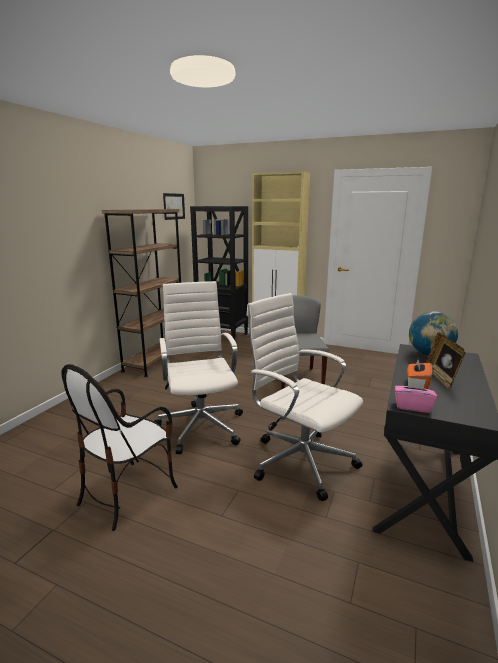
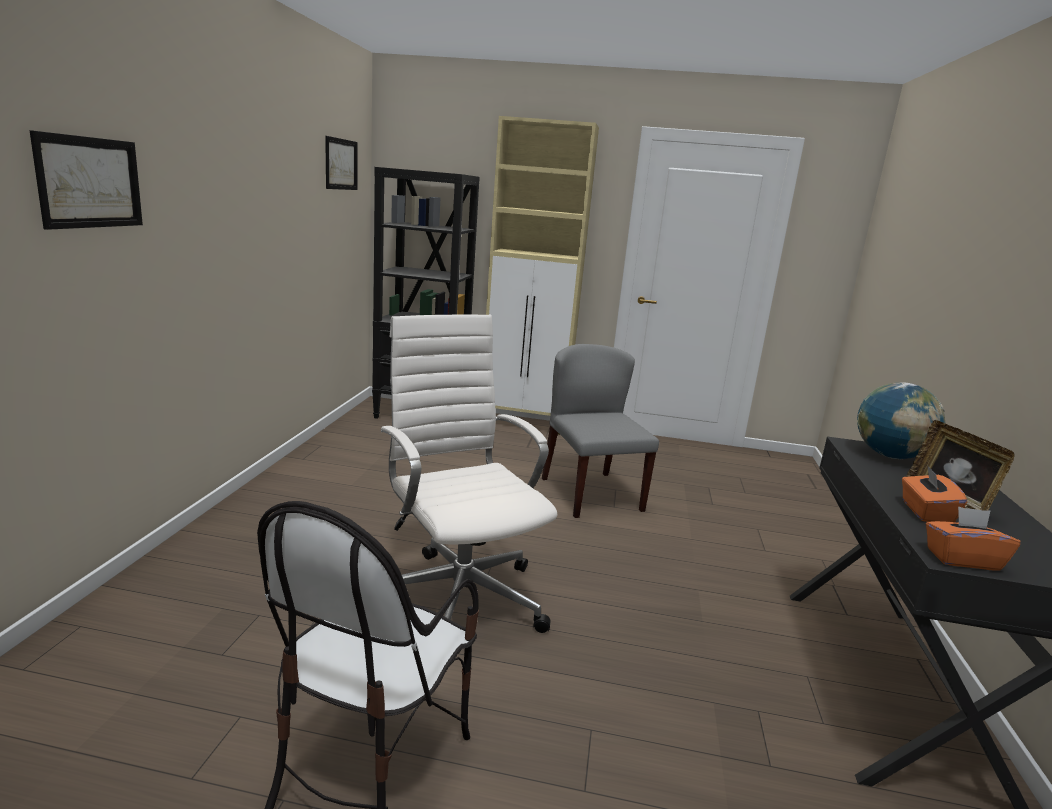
camera: 15 degrees left, 0 degrees up
(32, 229) = (90, 182): none -> picture
(155, 361) = (310, 466): brown bookcase -> none
(300, 460) = (671, 654): white office chair -> none
(412, 406) = (962, 559): pink tissue box -> orange tissue box

